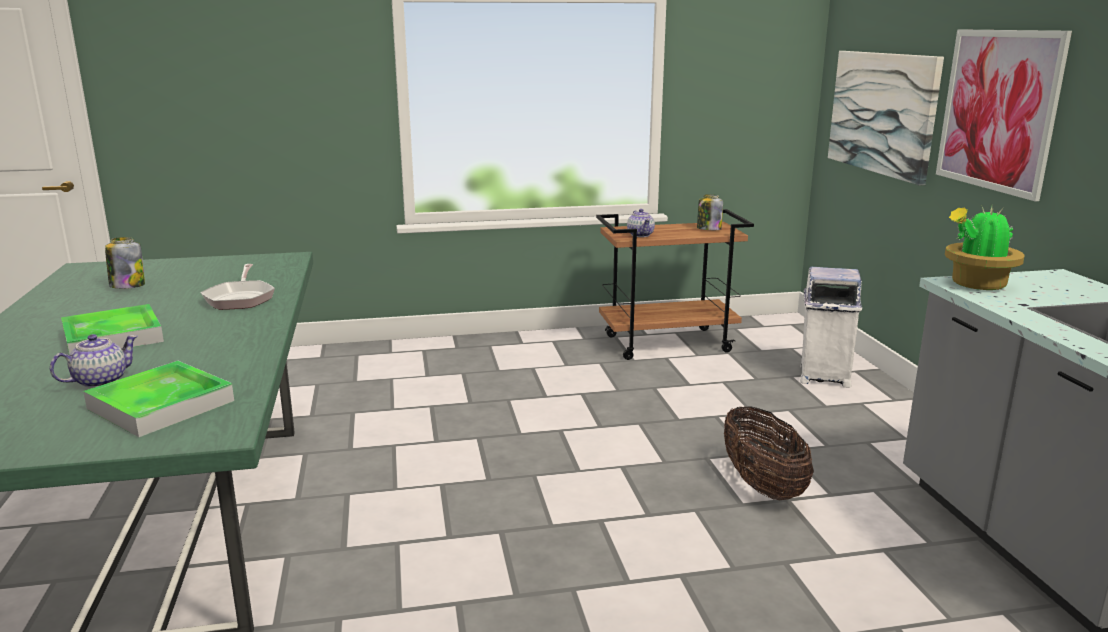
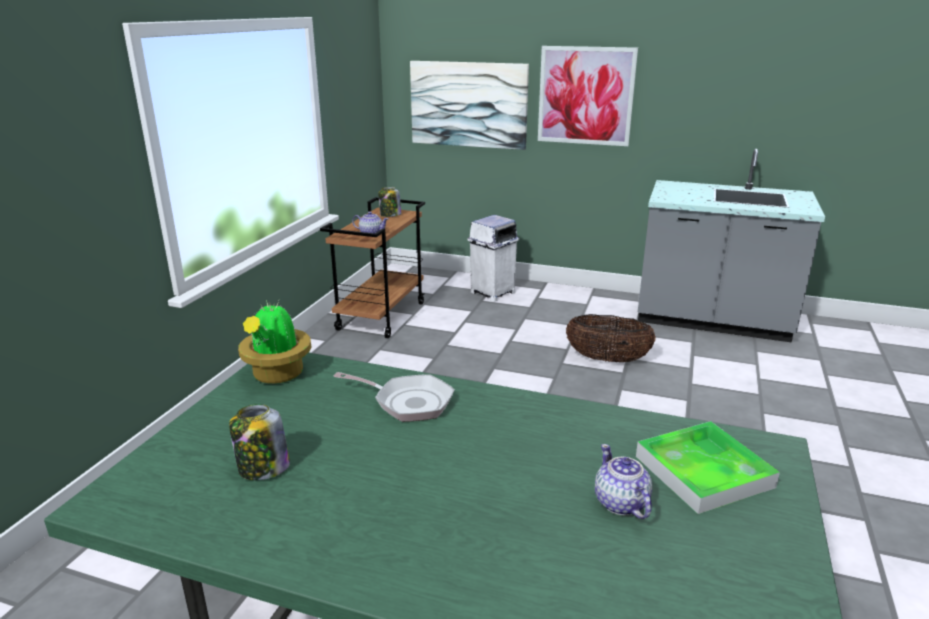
camera: 60 degrees left, 5 degrees up
(113, 337) = (475, 489): tray -> none
(976, 285) = (671, 197): potted plant -> potted plant (277, 375)

